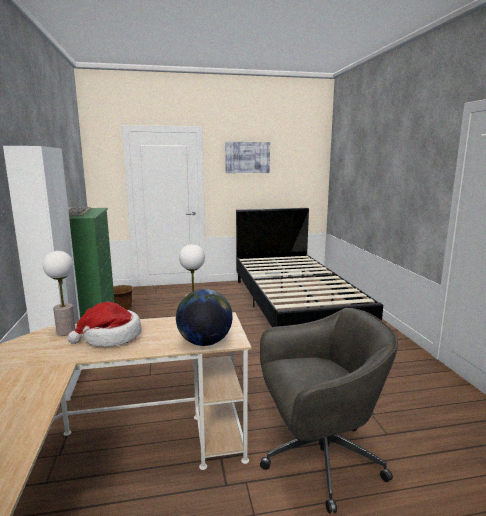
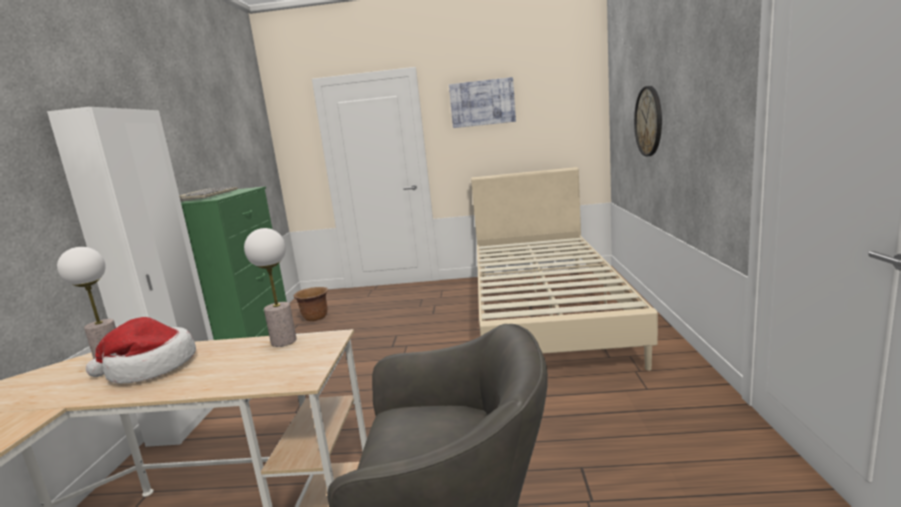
camera: 15 degrees right, 0 degrees up
(204, 342) = (259, 380): globe -> none
(293, 305) = (545, 311): black bed -> beige bed
(367, 184) = (649, 121): none -> wall clock

